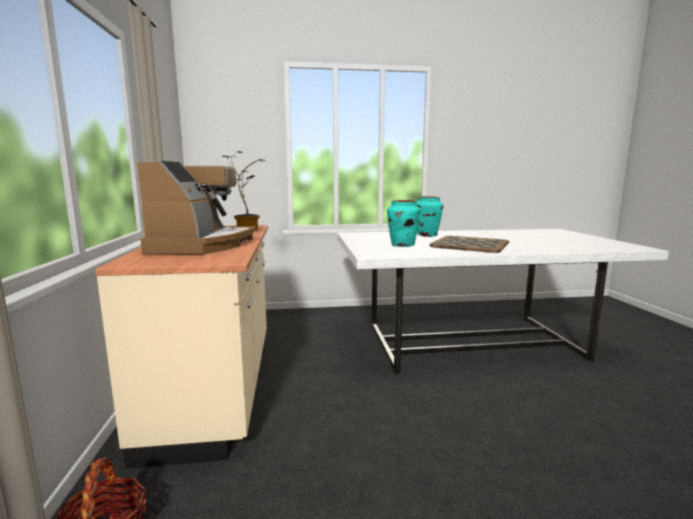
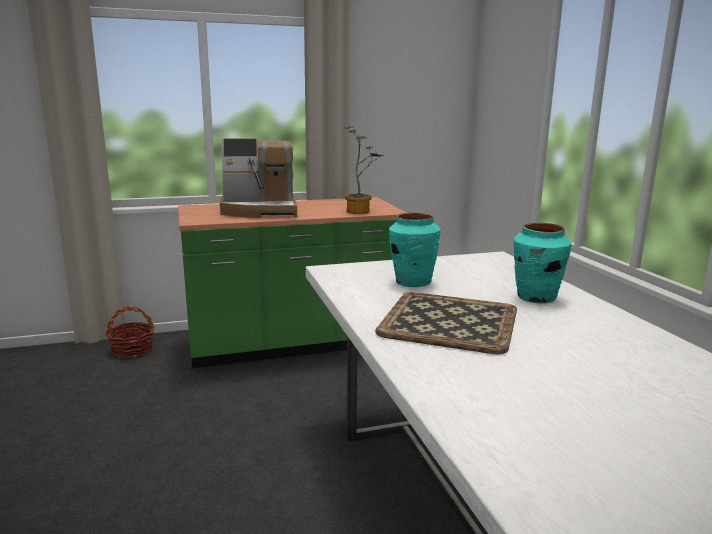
camera: 80 degrees right, 5 degrees up
(218, 388) = (293, 345): beige counter -> green counter

